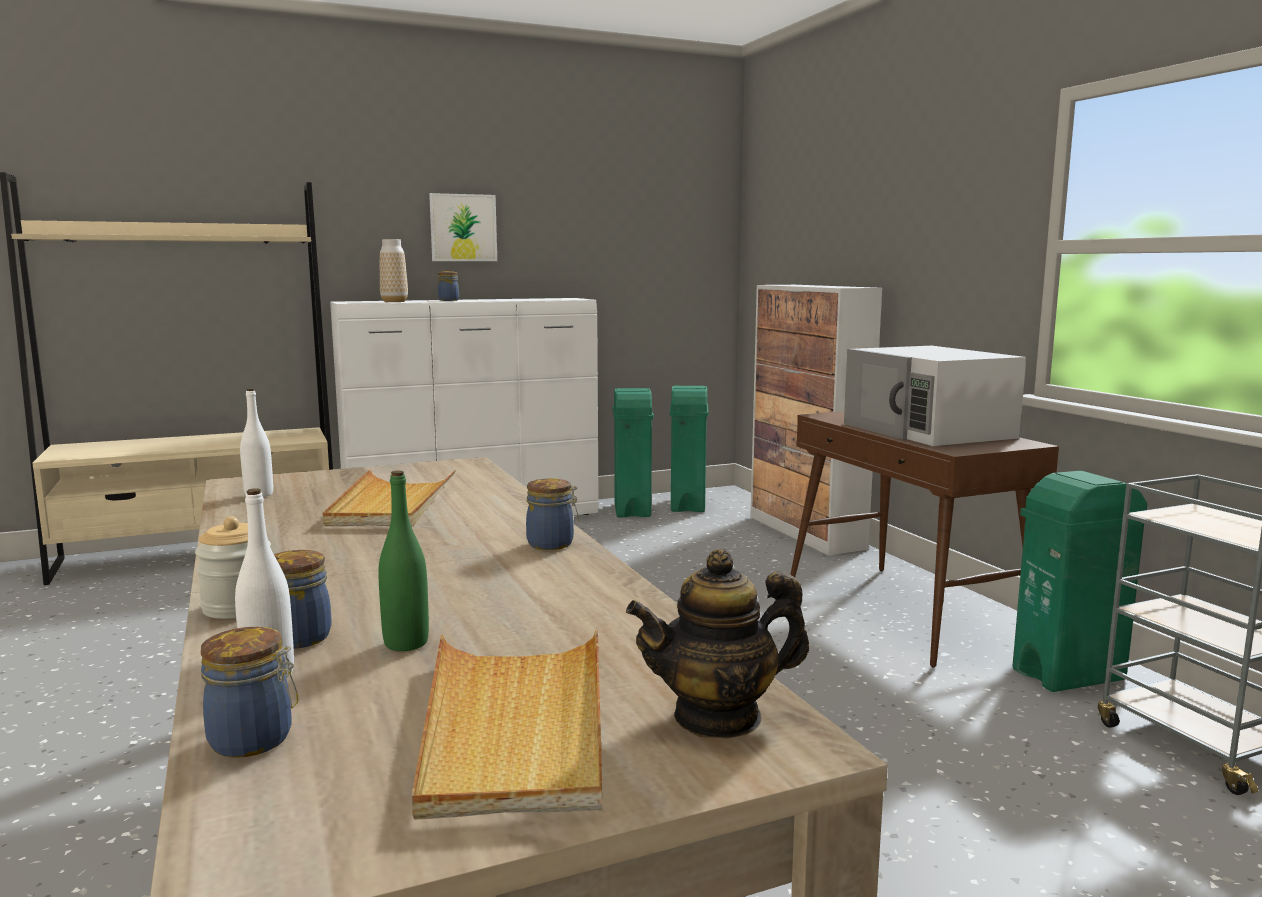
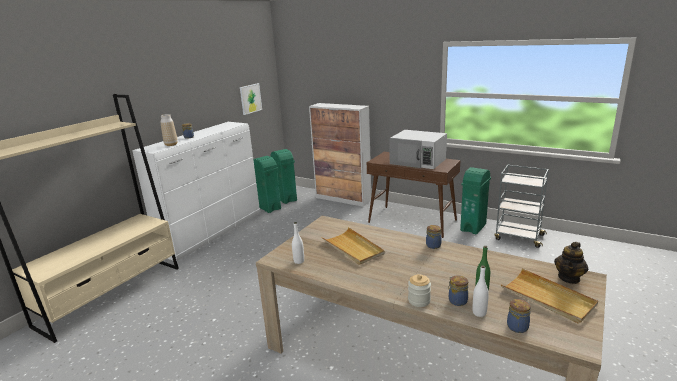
camera: 35 degrees left, 10 degrees up
(463, 228) = (181, 99): picture -> picture (250, 98)

